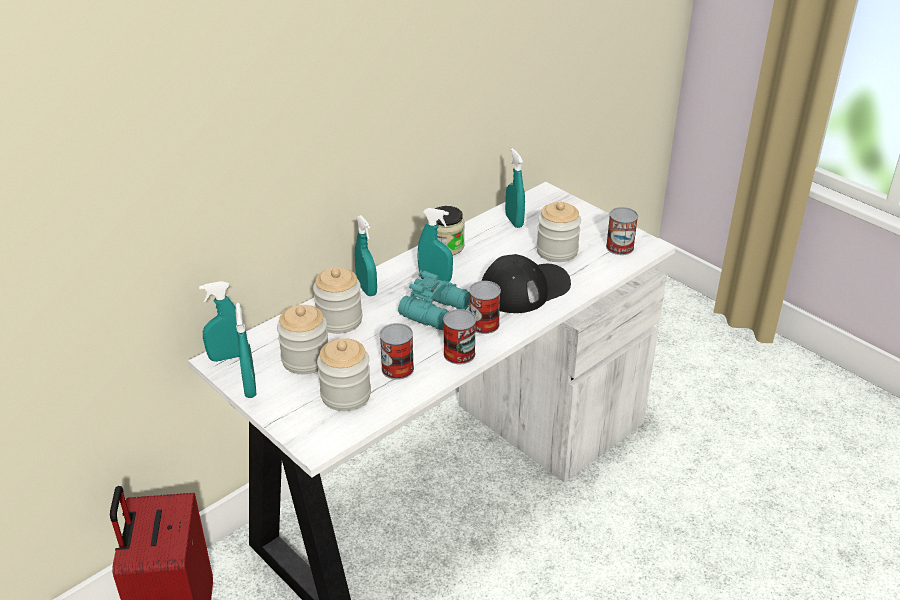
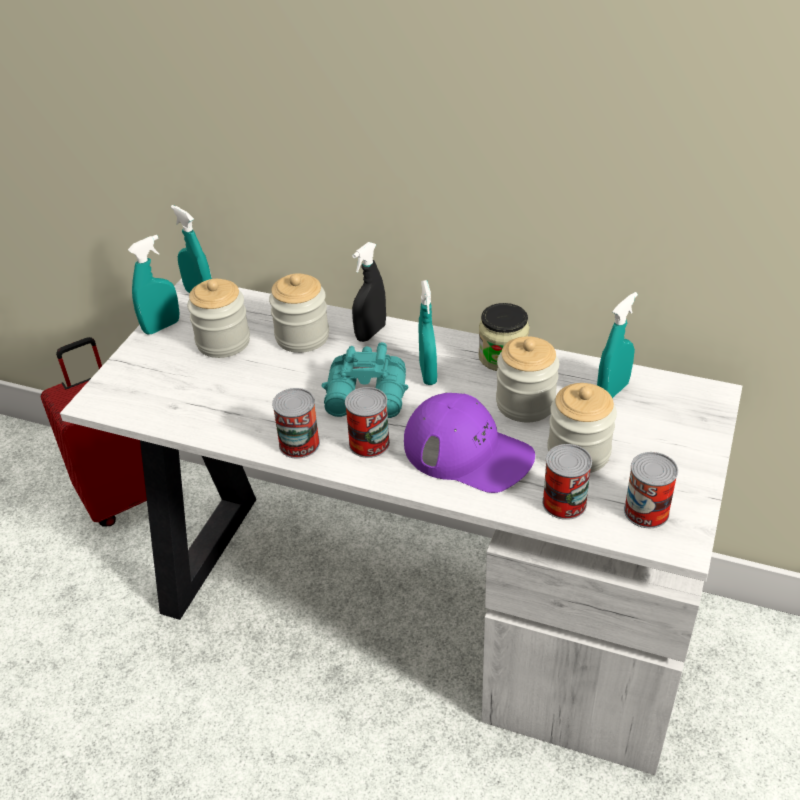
camera: 65 degrees right, 5 degrees up
(346, 395) = (182, 389): jar -> jar (525, 403)
(366, 289) = (370, 333): turquoise spray bottle -> black spray bottle
(397, 368) = (245, 408): can -> can (564, 503)
(524, 289) = (468, 452): black cap -> purple cap

